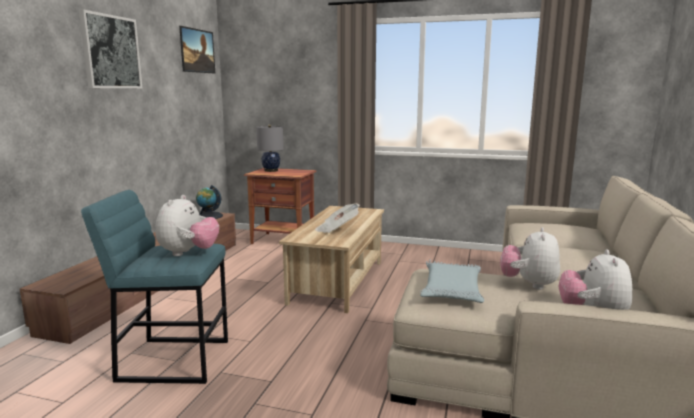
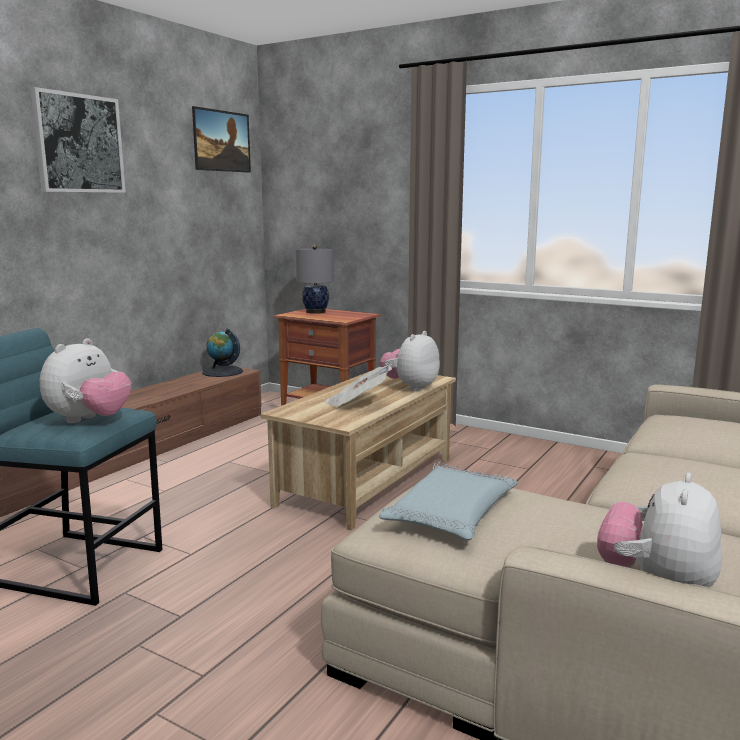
camera: 15 degrees right, 0 degrees up
(528, 284) = (582, 519): plush toy -> plush toy (410, 387)

